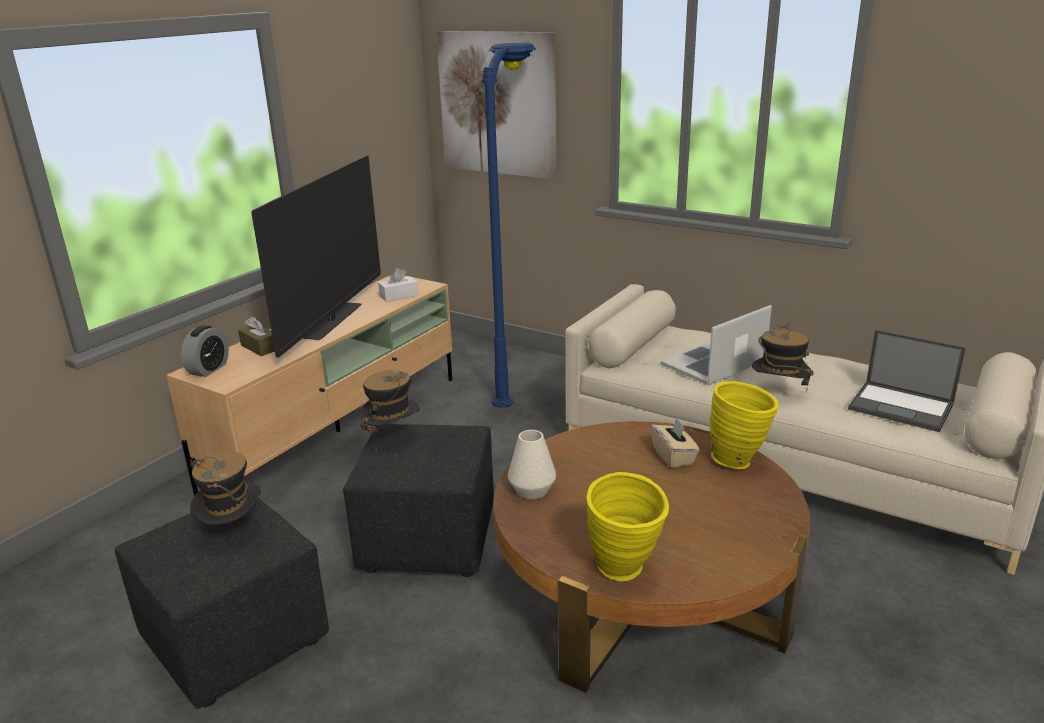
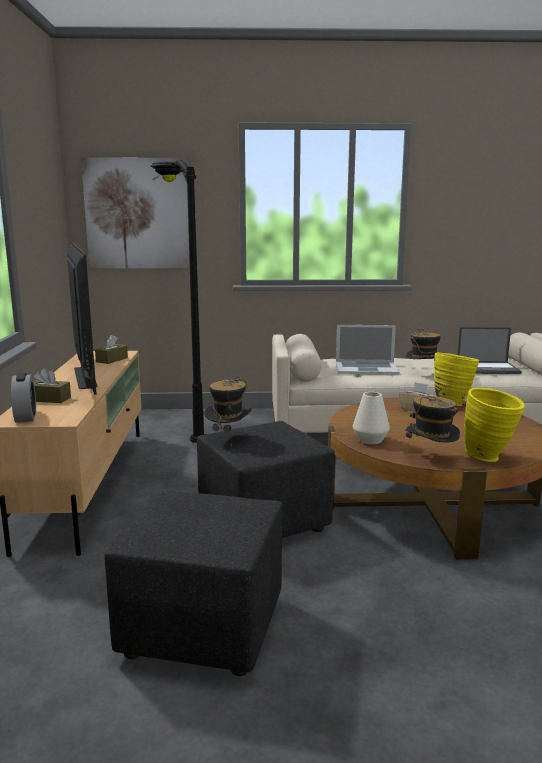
camera: 35 degrees left, 10 degrees down
(233, 532) = (204, 511): hat -> hat (430, 458)
(399, 296) = (112, 360): white tissue box -> brown tissue box
(516, 373) = (184, 423): blue floor lamp -> black floor lamp
(714, 363) = (366, 368): laptop -> laptop turned 105 degrees counterclockwise

